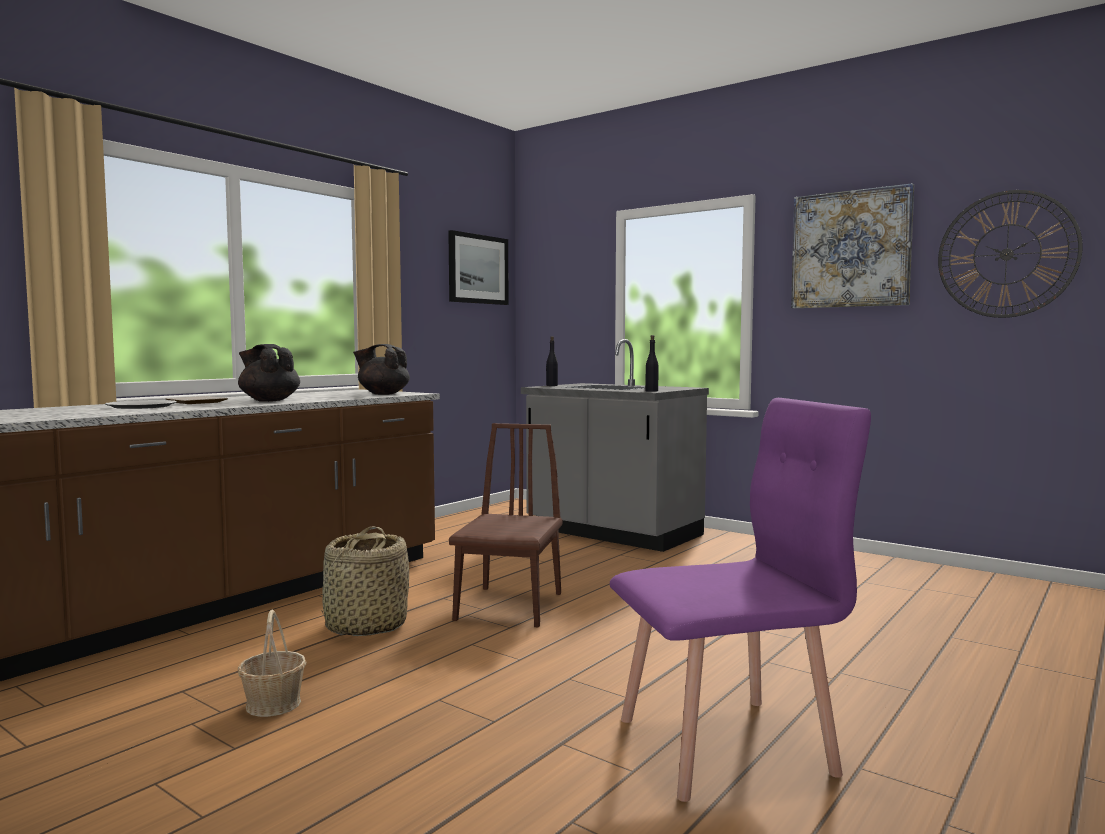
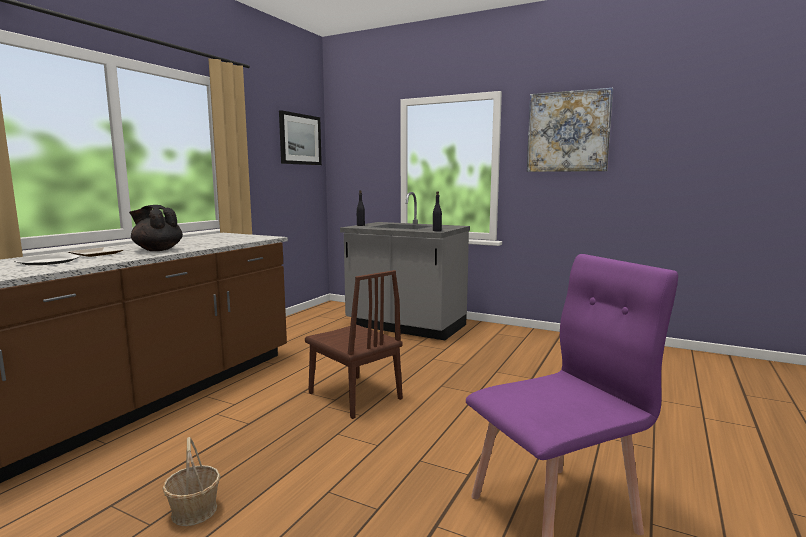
camera: 10 degrees left, 5 degrees up
(365, 626) = (251, 424): basket -> none
(383, 394) = (244, 238): black teapot -> none
(509, 606) = (354, 395): brown chair -> brown chair turned 135 degrees clockwise
(1006, 254) = (673, 138): wall clock -> none

